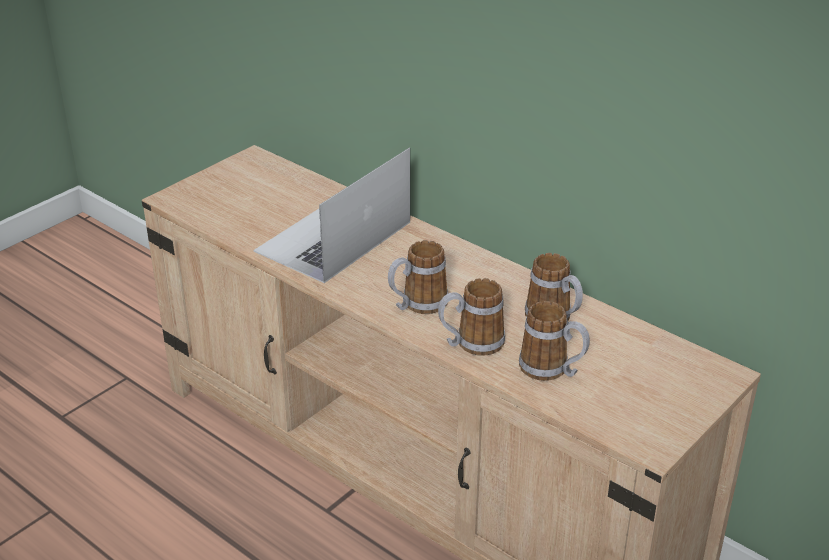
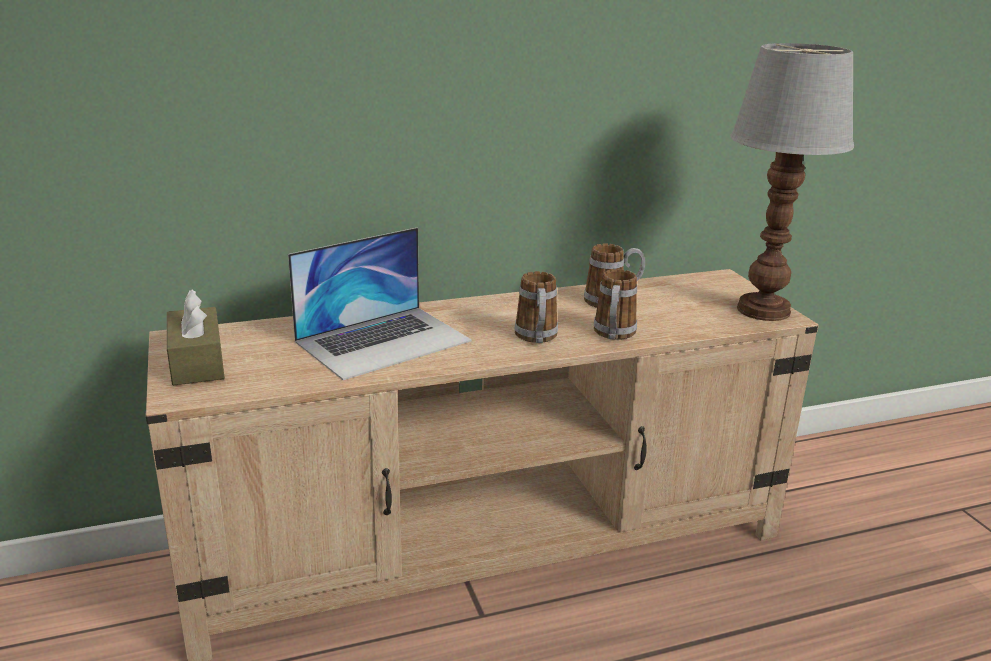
camera: 60 degrees left, 10 degrees down
(224, 182) = (197, 362): none -> brown tissue box
(333, 237) = (384, 341): laptop -> laptop turned 105 degrees counterclockwise
(552, 370) = (674, 319): mug -> none
(652, 423) = (761, 310): none -> table lamp

